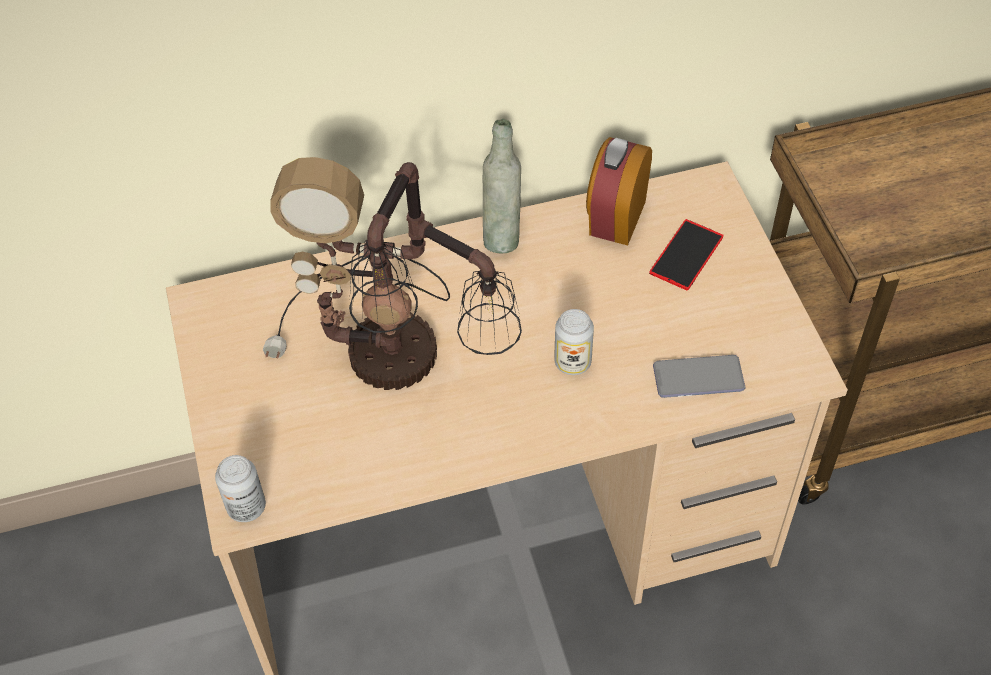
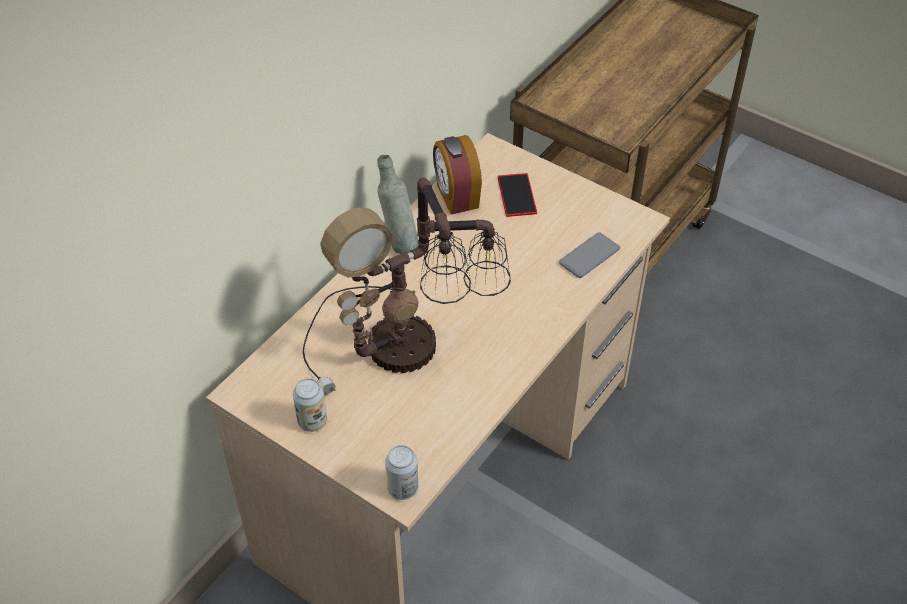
camera: 40 degrees left, 5 degrees down
(572, 362) = (513, 288): can -> can (312, 421)

